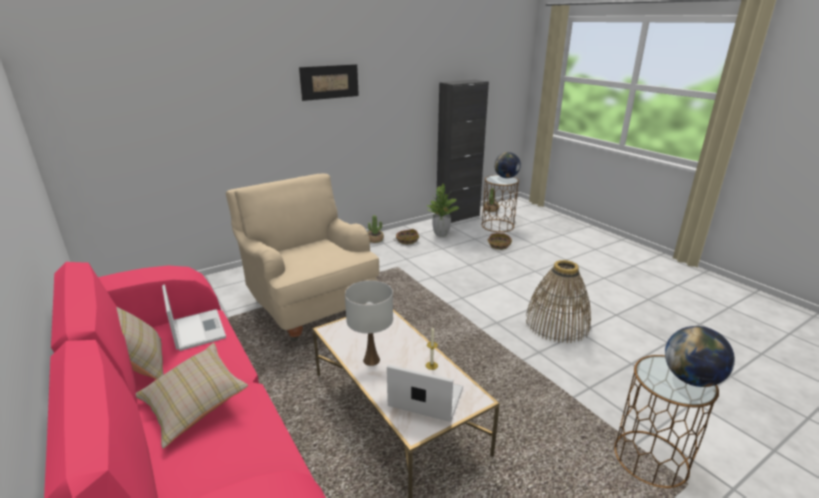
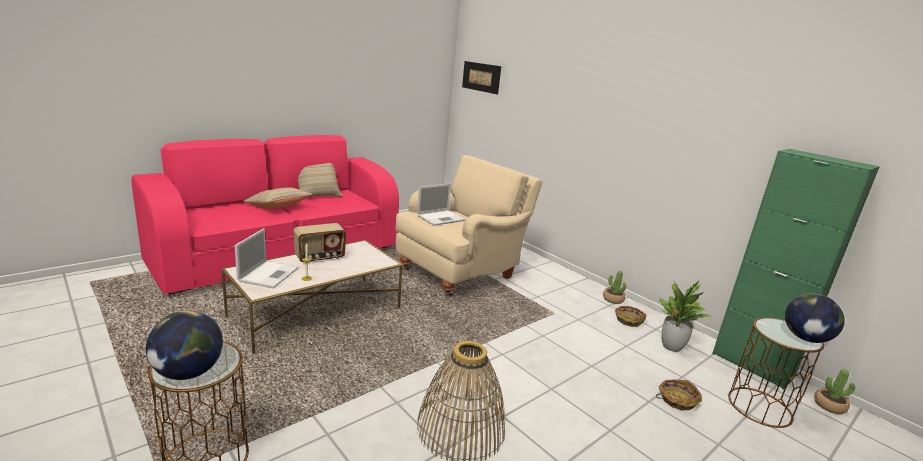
camera: 80 degrees right, 5 degrees down
(197, 329) = (351, 203): laptop -> laptop (441, 218)
(329, 82) = (630, 107): picture -> picture (481, 77)
(371, 360) = (320, 257): white table lamp -> radio
(457, 217) = (752, 365): black cabinet -> green cabinet

